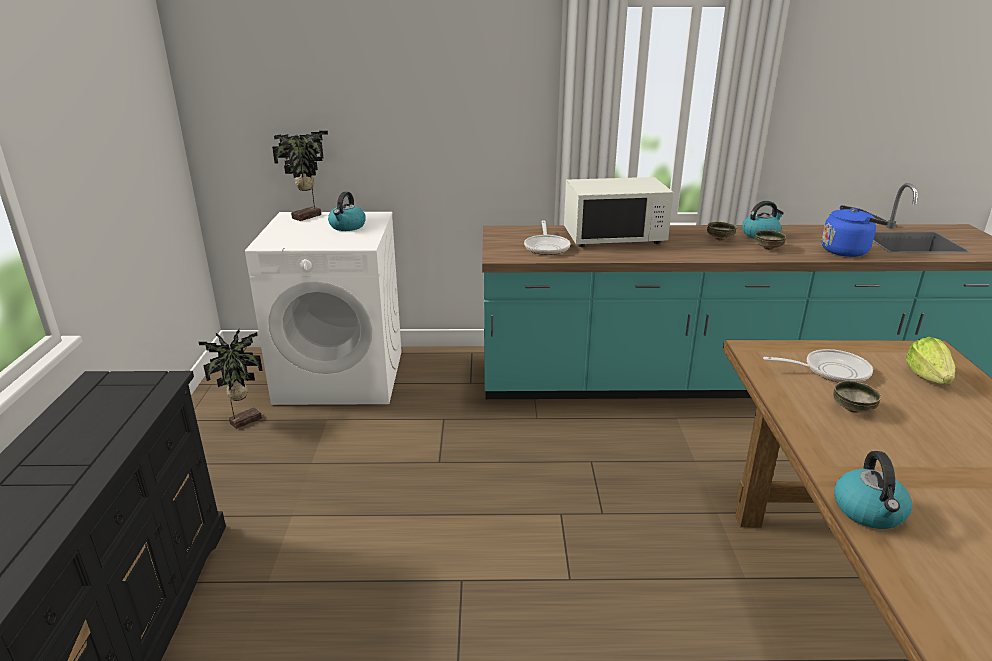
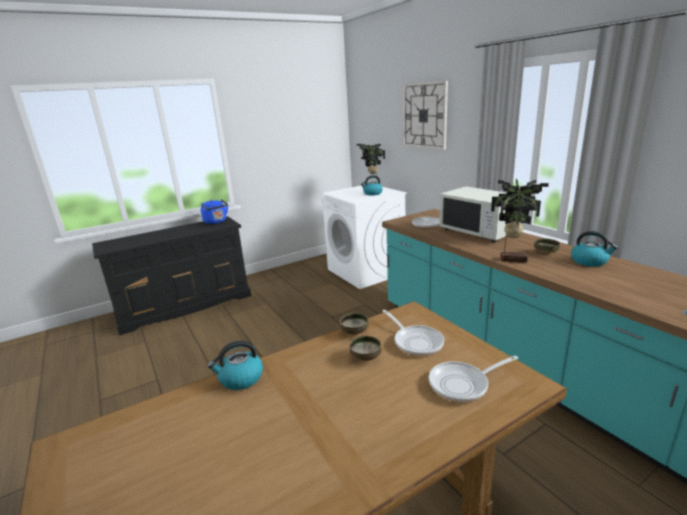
camera: 60 degrees right, 5 degrees down
(244, 420) = (312, 270): potted plant -> potted plant (512, 259)
(421, 74) = (424, 115): none -> wall clock
(768, 248) = (563, 269): bowl -> bowl (355, 332)
(846, 251) = (632, 295): blue kettle -> blue kettle (216, 222)
(928, 377) = (463, 384): lettuce -> frying pan

